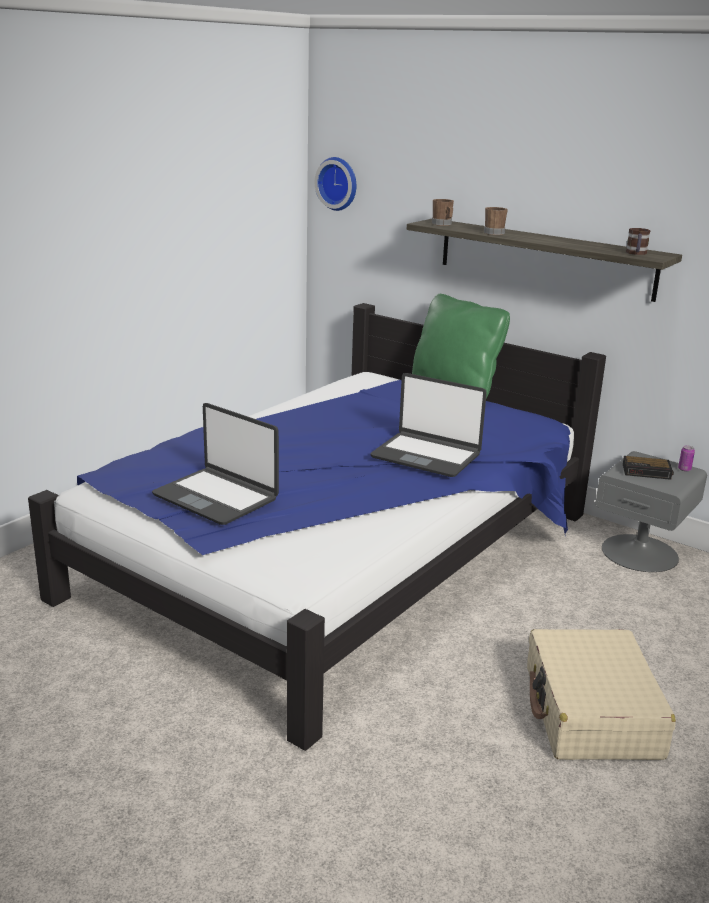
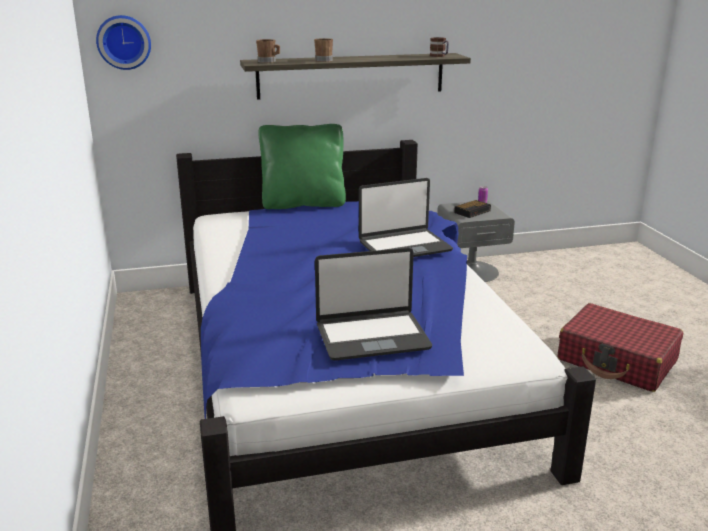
camera: 50 degrees left, 0 degrees up
(591, 712) = (617, 361): beige suitcase -> red suitcase

